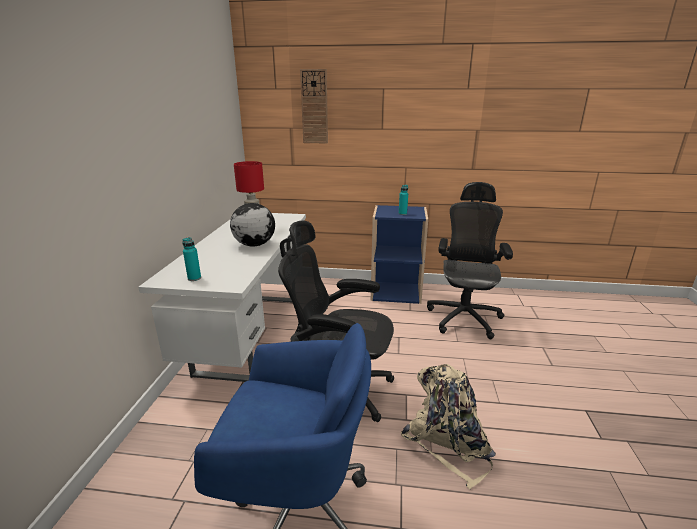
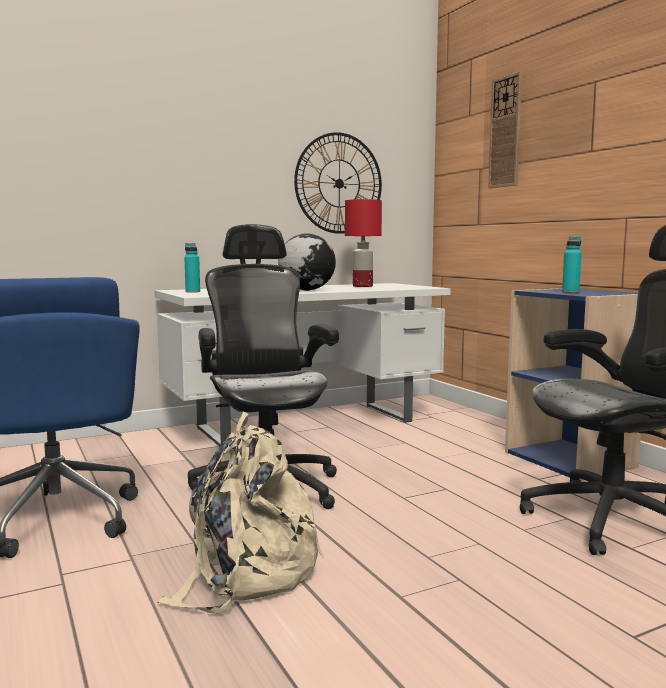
camera: 55 degrees right, 15 degrees down
(209, 146) = (339, 183): none -> wall clock

